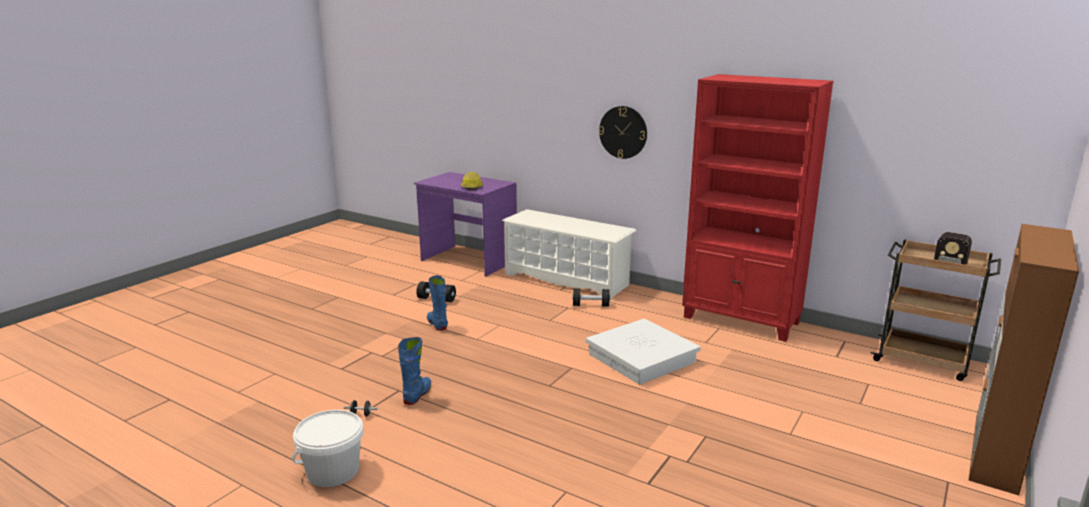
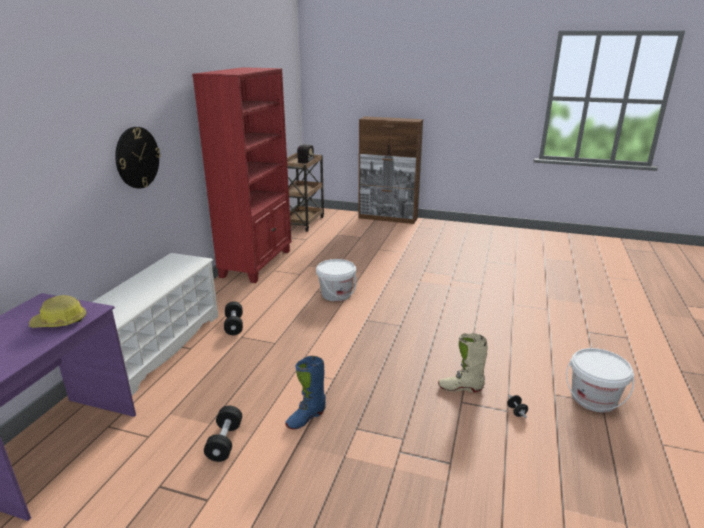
camera: 105 degrees left, 5 degrees up
(417, 395) = (460, 387): blue boot -> beige boot
(642, 358) = (336, 294): white storage box -> white bucket

